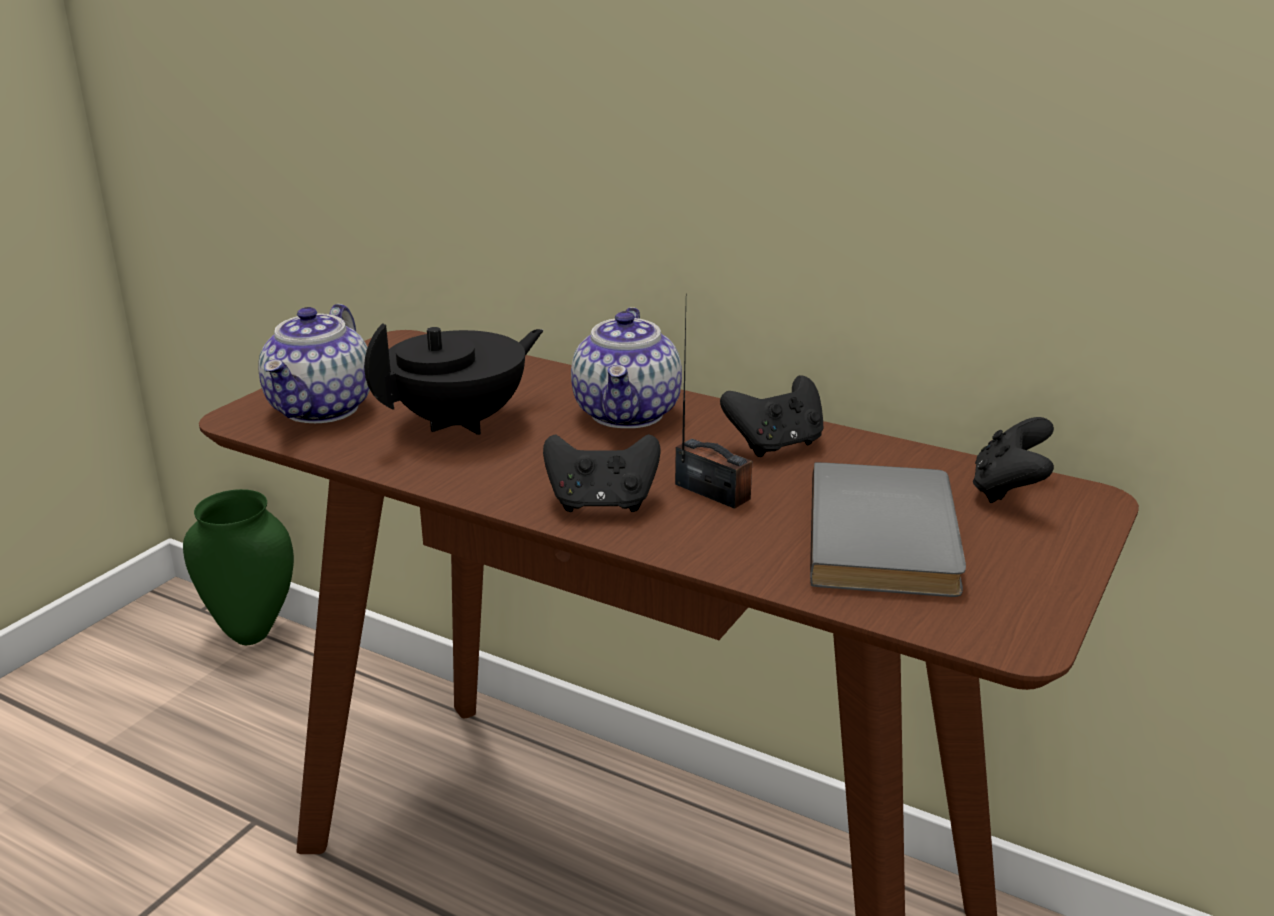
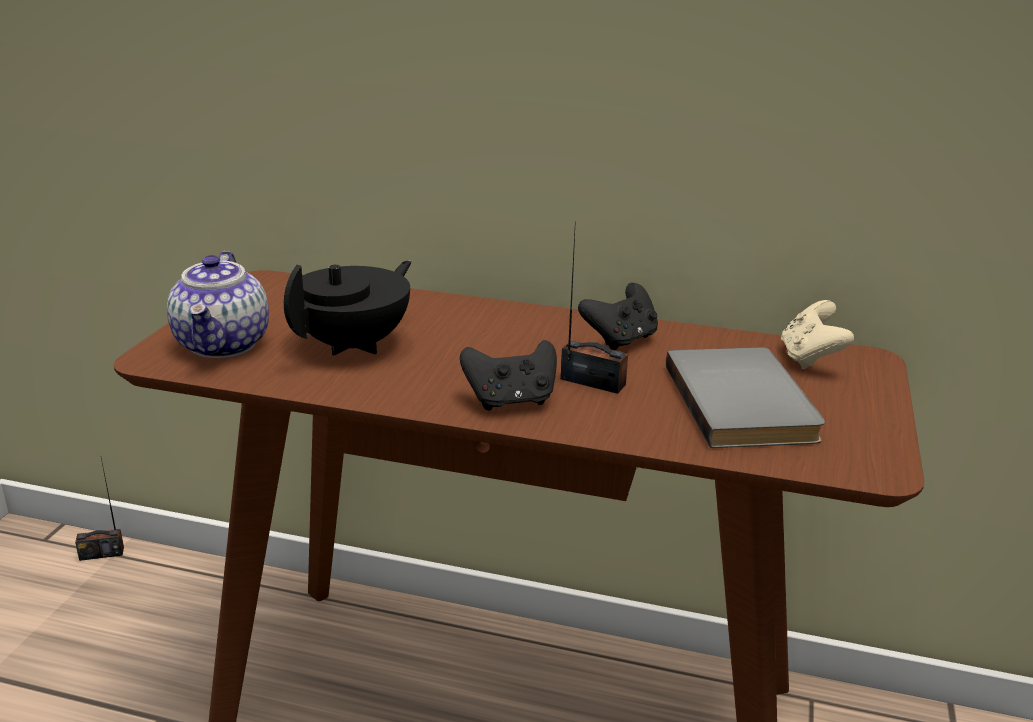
camera: 15 degrees left, 0 degrees up
(253, 632) = (101, 553): green vase -> radio
(628, 414) = (490, 326): teapot -> none
(1008, 490) = (810, 358): black game controller -> beige game controller

